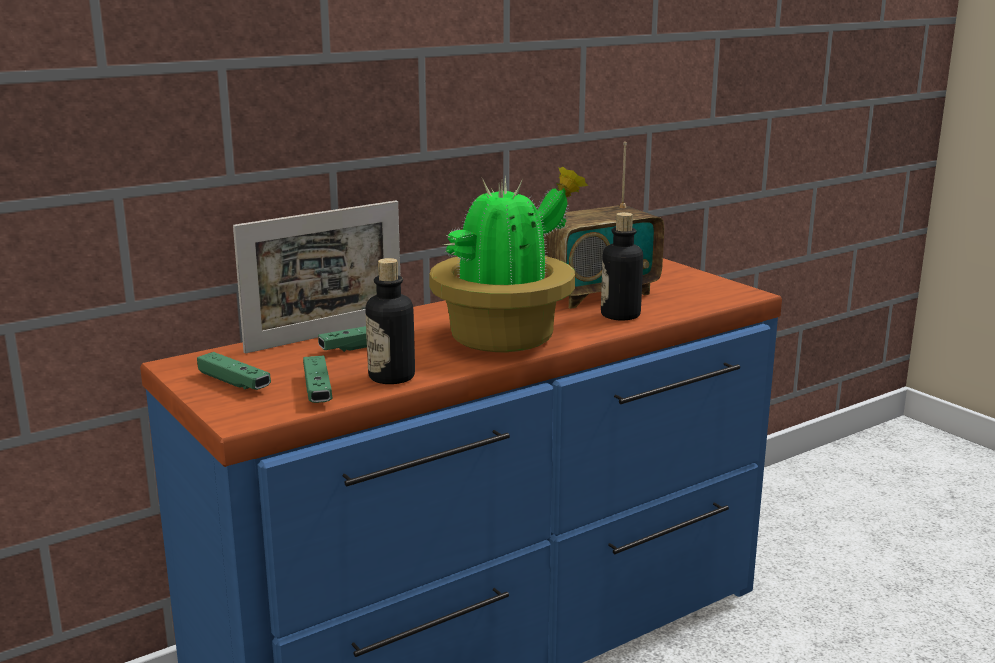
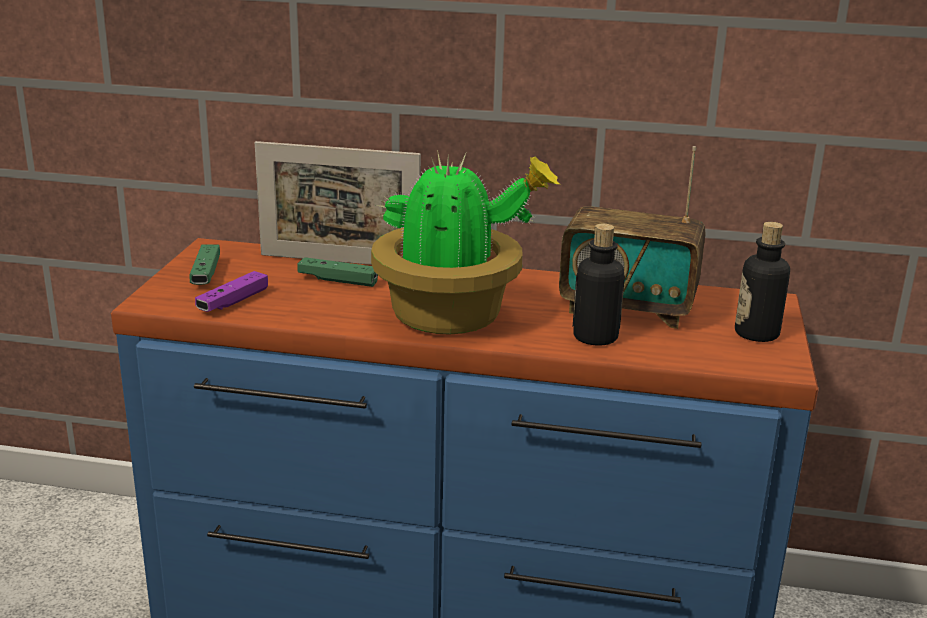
camera: 45 degrees right, 5 degrees up
(317, 390) = (233, 302): green game controller -> purple game controller
(391, 377) = (297, 313): bottle -> bottle (756, 333)

